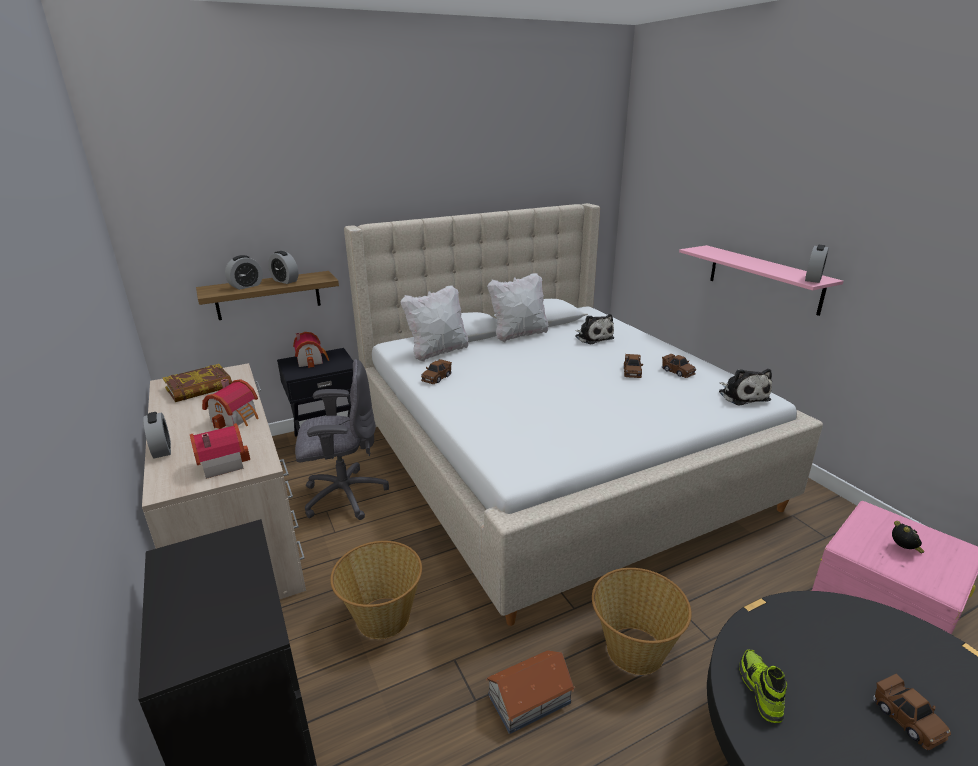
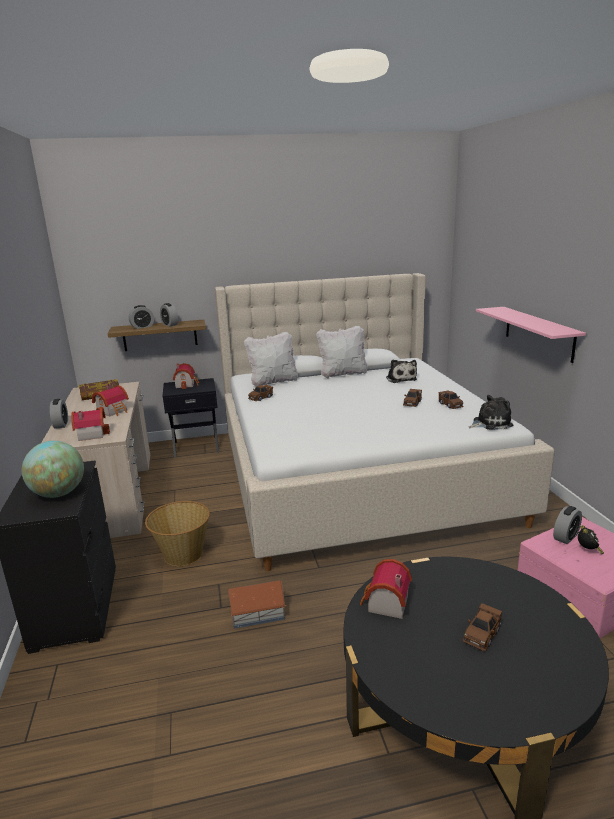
camera: 15 degrees right, 5 degrees down
(233, 599) = (58, 493): none -> globe
(343, 496) = (190, 482): grey office chair -> none
(633, 650) = (348, 597): basket -> none
(742, 395) = (490, 423): plush toy -> plush toy turned 105 degrees counterclockwise
(760, 690) = (385, 604): shoe -> toy house
(813, 279) = (560, 331): alarm clock -> alarm clock (565, 537)
(907, 719) = (482, 634): brown toy car -> brown toy car turned 45 degrees clockwise

